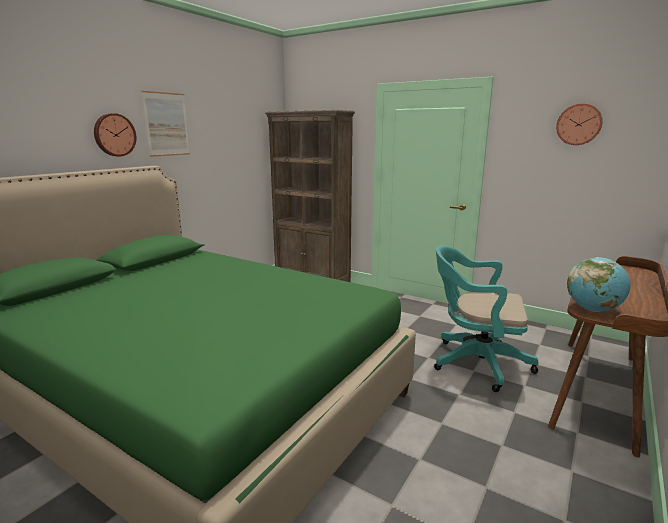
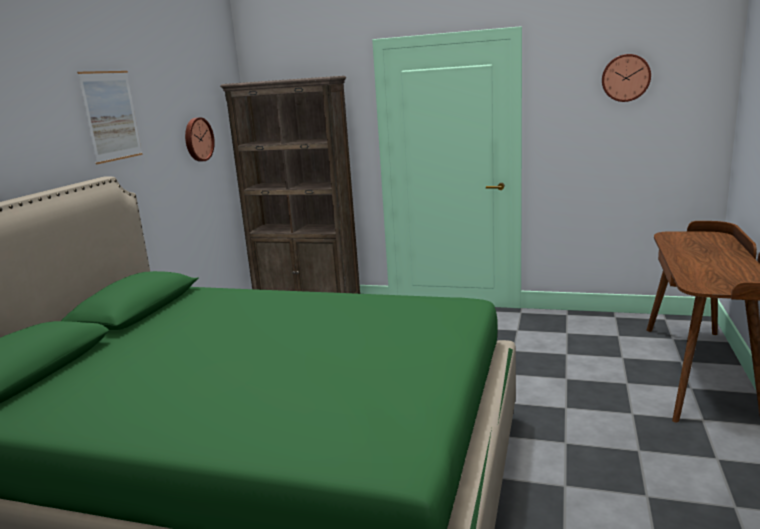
camera: 15 degrees left, 0 degrees up
(114, 135) = (51, 139): wall clock -> wall clock (197, 139)
(475, 362) = (562, 369): turquoise office chair -> none
(593, 309) = (703, 283): globe -> none

